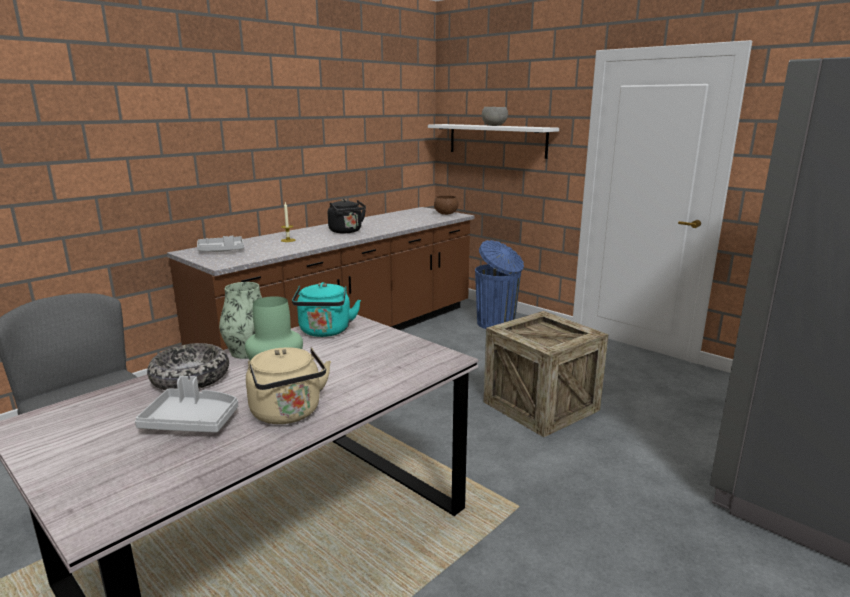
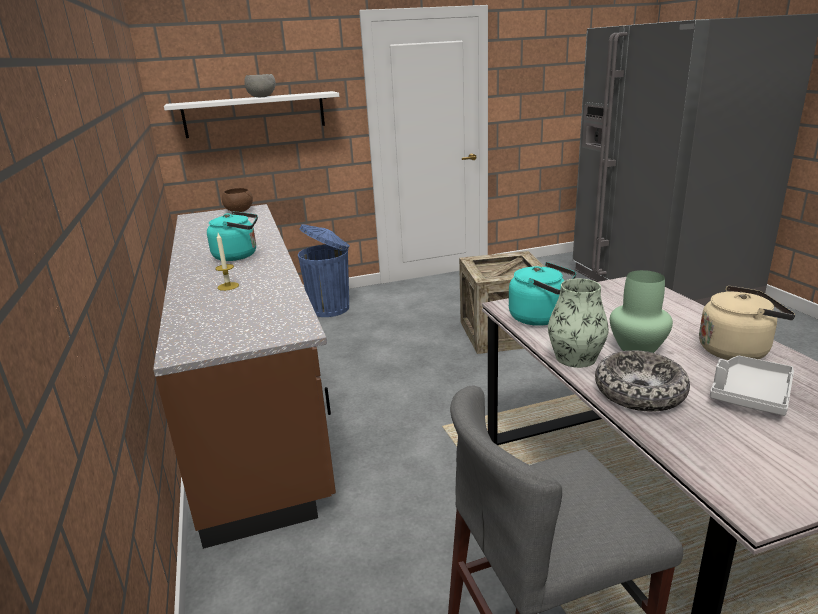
camera: 60 degrees left, 5 degrees up
(221, 251) = (218, 328): grey tray -> none
(346, 231) = (238, 255): black kettle -> turquoise kettle

